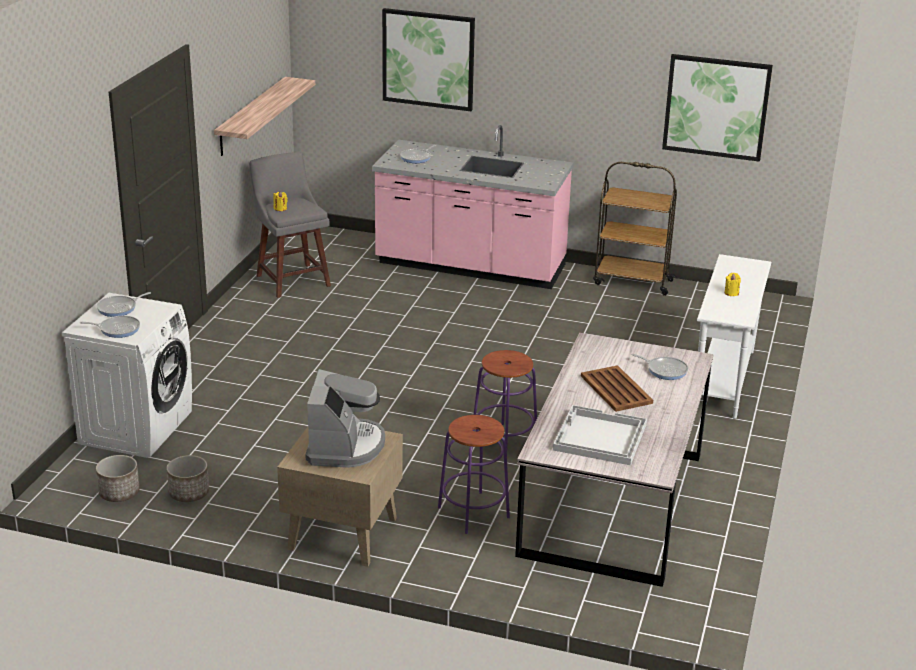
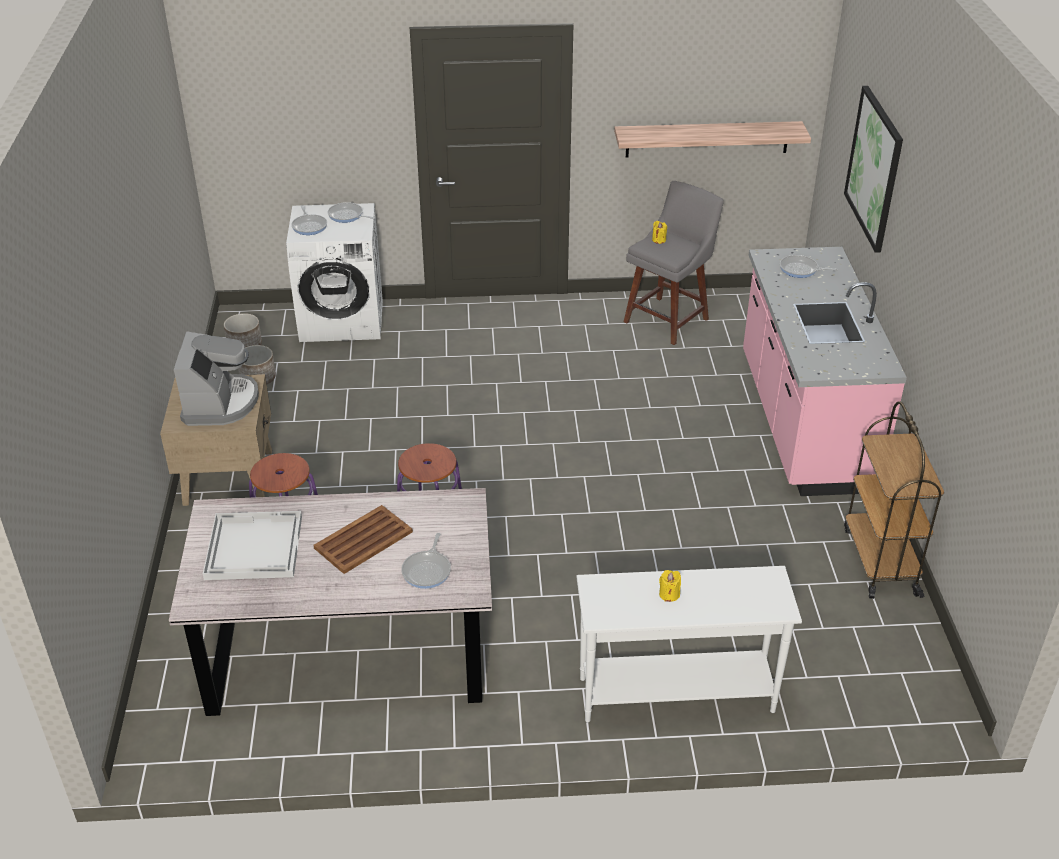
camera: 70 degrees right, 10 degrees up
(345, 446) = (220, 403): coffee machine -> coffee machine turned 75 degrees counterclockwise
(716, 107) = (1000, 410): picture -> none

